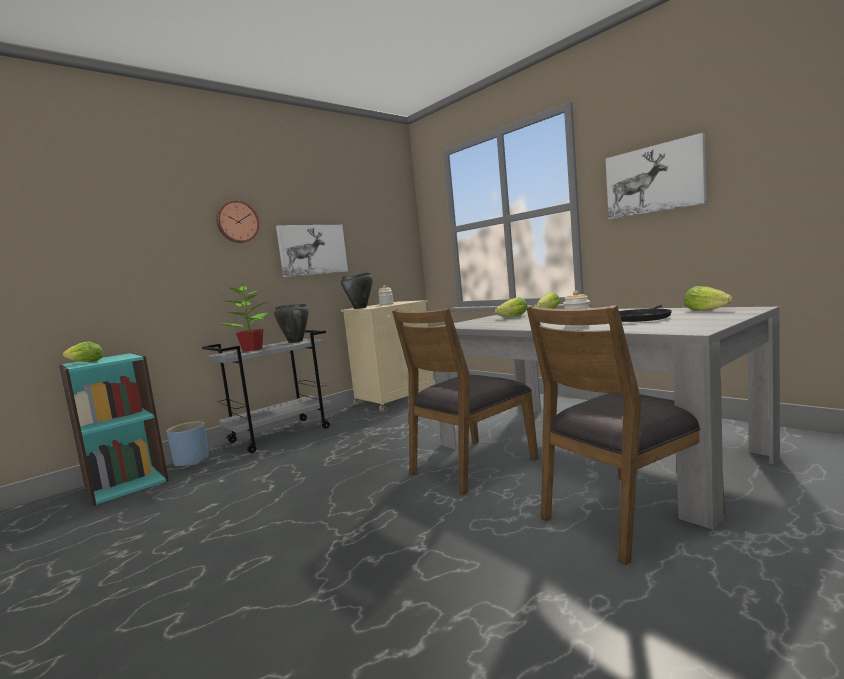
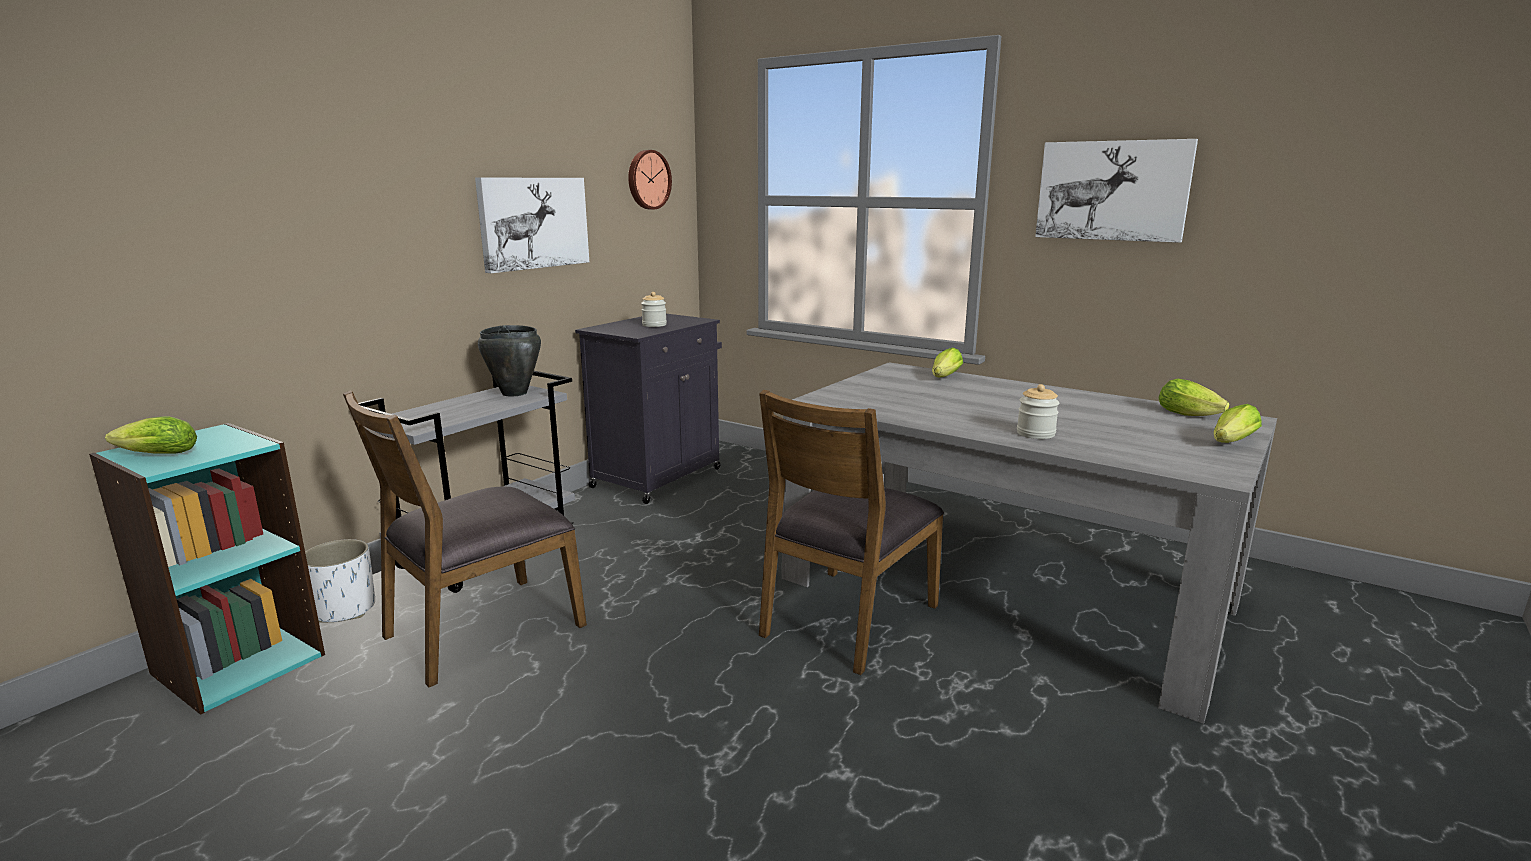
camera: 15 degrees left, 10 degrees up
(191, 461) = (344, 609): blue planter -> white planter
(237, 222) = (409, 169): wall clock -> wall clock (647, 179)
(252, 349) = (446, 411): potted plant -> none
(360, 308) = (613, 330): black cooking pot -> none
(397, 398) = (658, 477): beige cabinet -> black cabinet
(511, 317) = (899, 388): lettuce -> lettuce (1230, 443)
(626, 515) = (1094, 705): brown chair -> brown chair (482, 629)
(640, 318) = (1113, 425): black frying pan -> none

